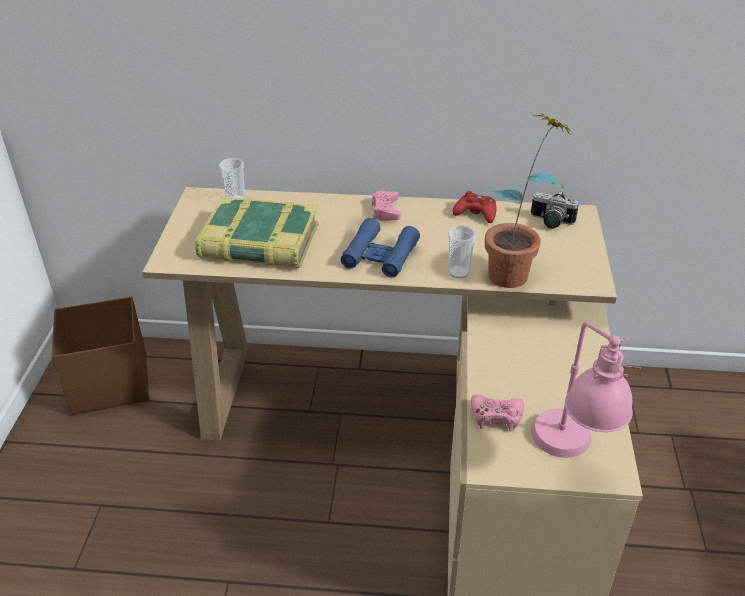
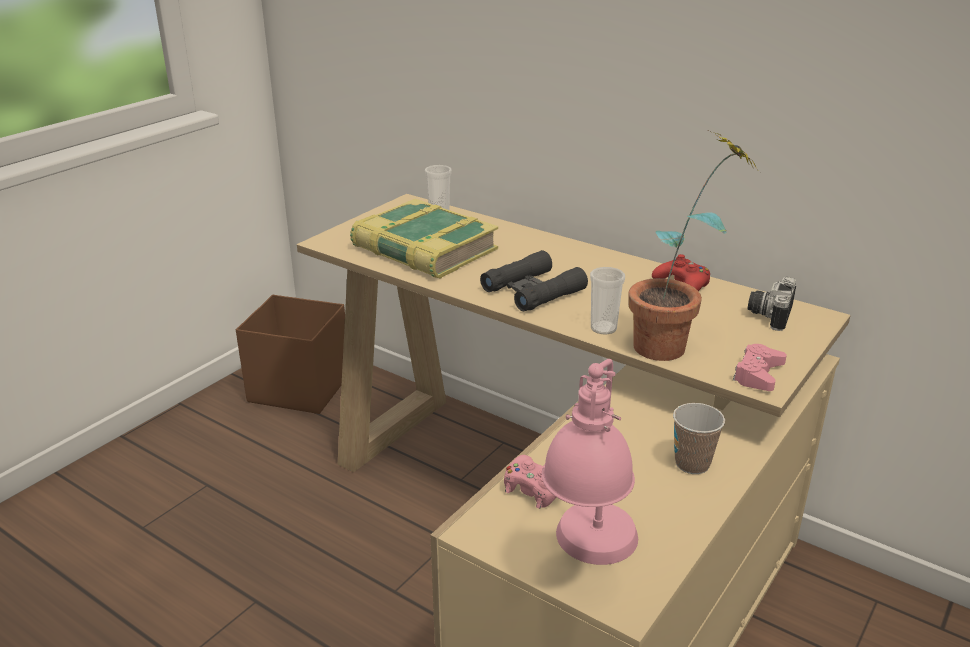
camera: 30 degrees right, 10 degrees down
(380, 255) = (533, 291): blue binoculars -> black binoculars
(386, 210) = (581, 256): pink game controller -> pink game controller (758, 374)
(550, 222) = (768, 314): camera -> camera turned 60 degrees clockwise
(571, 355) = (692, 464): none -> cup

